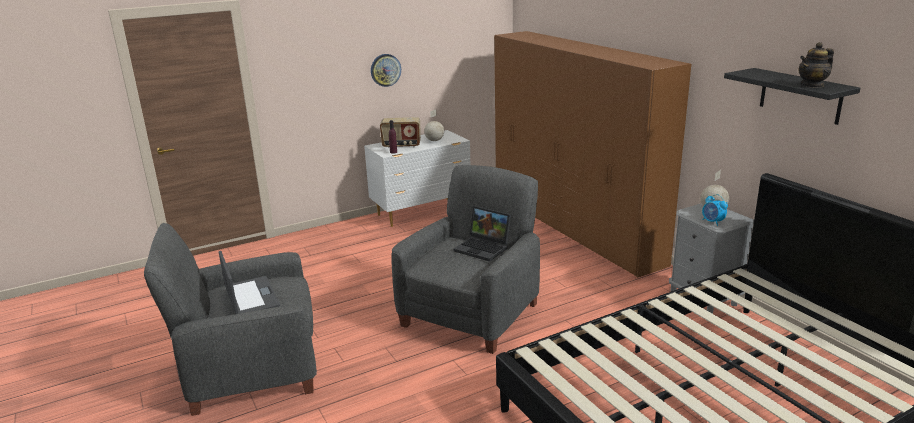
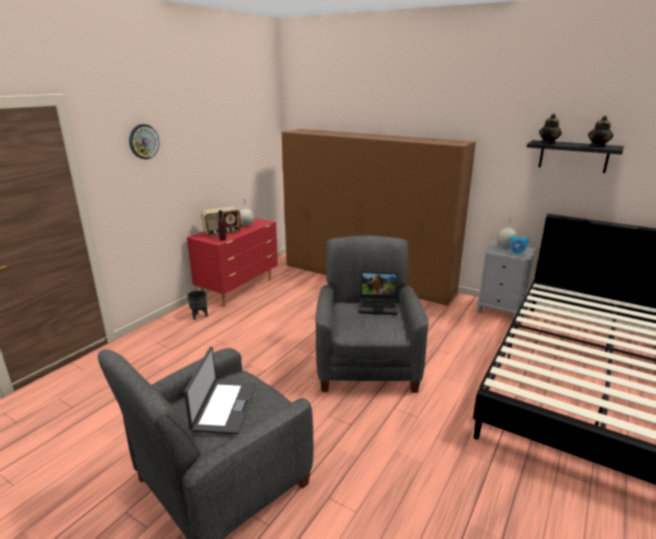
camera: 30 degrees left, 0 degrees up
(250, 297) = (224, 407): laptop -> laptop turned 60 degrees clockwise
(360, 230) = (199, 316): none -> black planter
(385, 70) = (198, 166): wall clock -> wall clock (143, 141)
(422, 212) = (239, 289): white dresser -> red dresser
(755, 74) = (548, 143): none -> teapot

